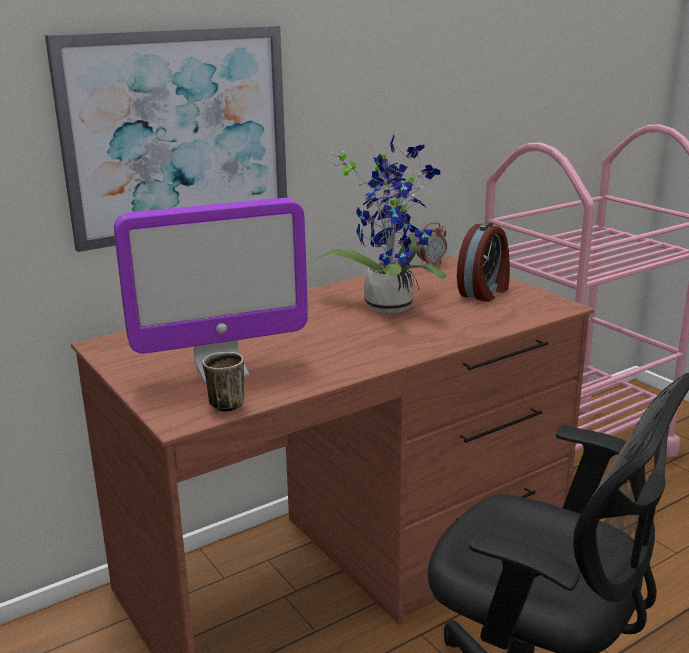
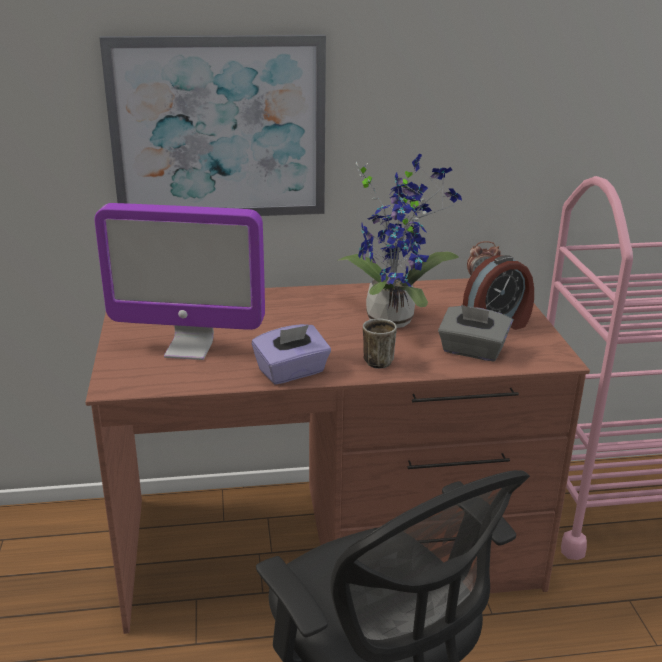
camera: 25 degrees right, 5 degrees up
(225, 402) = (161, 379): mug -> mug (378, 360)
(351, 366) = (292, 372): none -> purple tissue box
(488, 315) = (472, 351): none -> grey tissue box

